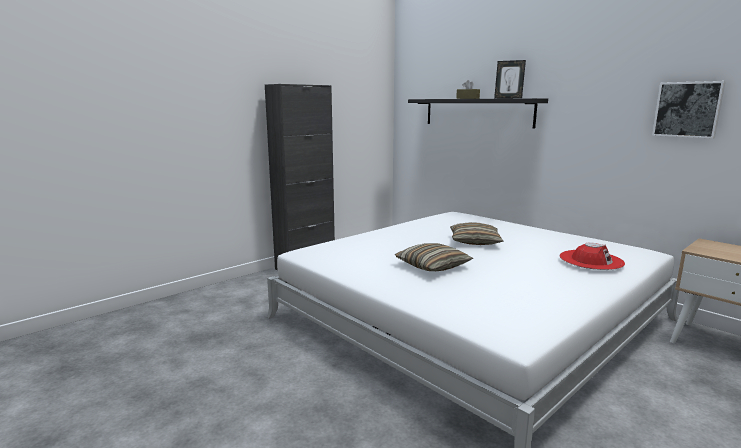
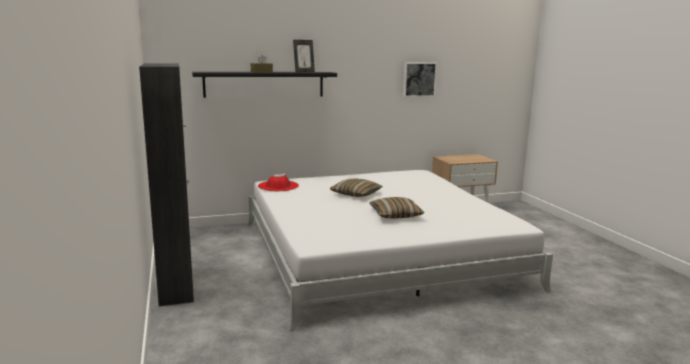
camera: 65 degrees left, 0 degrees up
(591, 260) = (425, 182): red hat -> red hat (278, 186)

